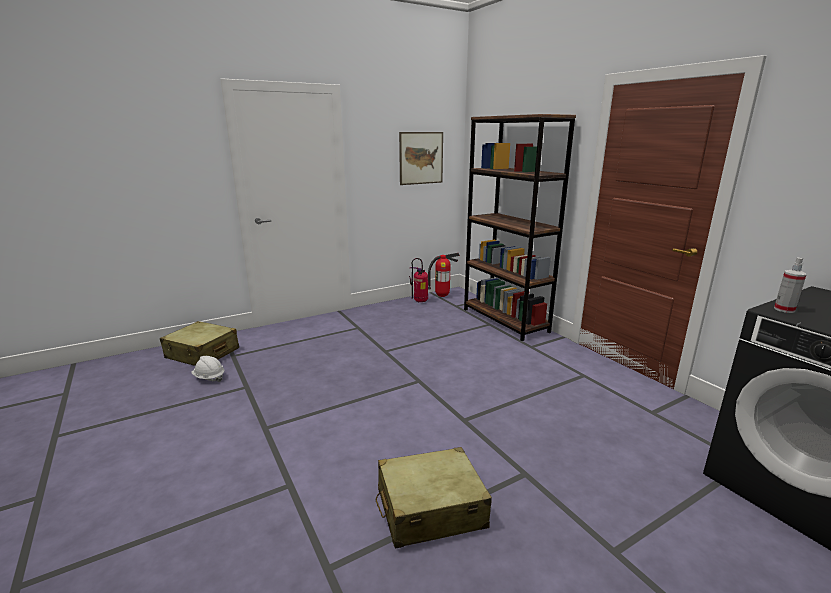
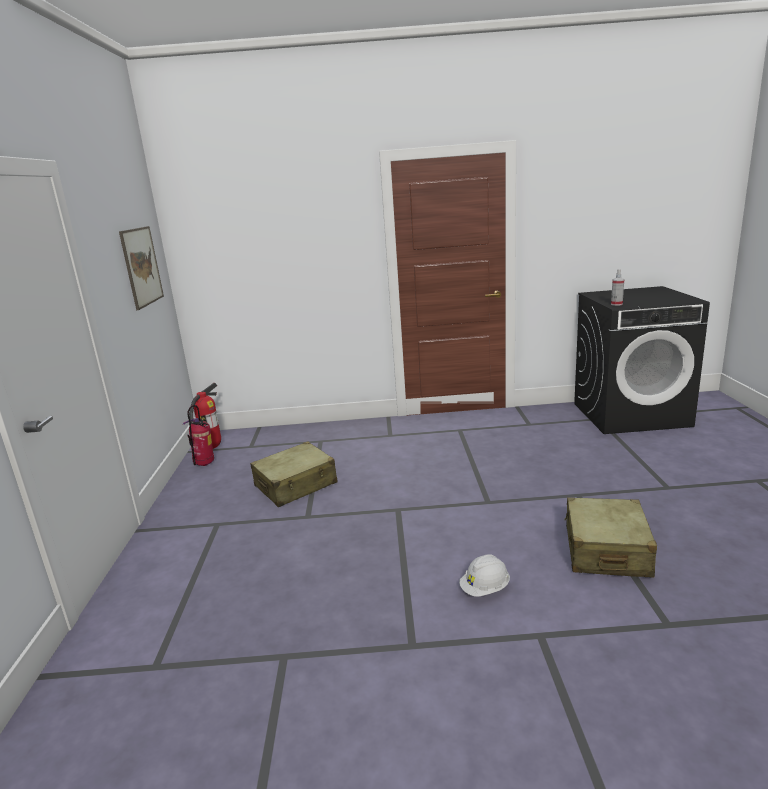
camera: 60 degrees left, 0 degrees up
(202, 354) = (96, 712): beige suitcase -> beige suitcase (296, 485)
(209, 378) = (208, 703): white hard hat -> white hard hat (485, 589)
(505, 320) = (322, 431): brown bookcase -> none

